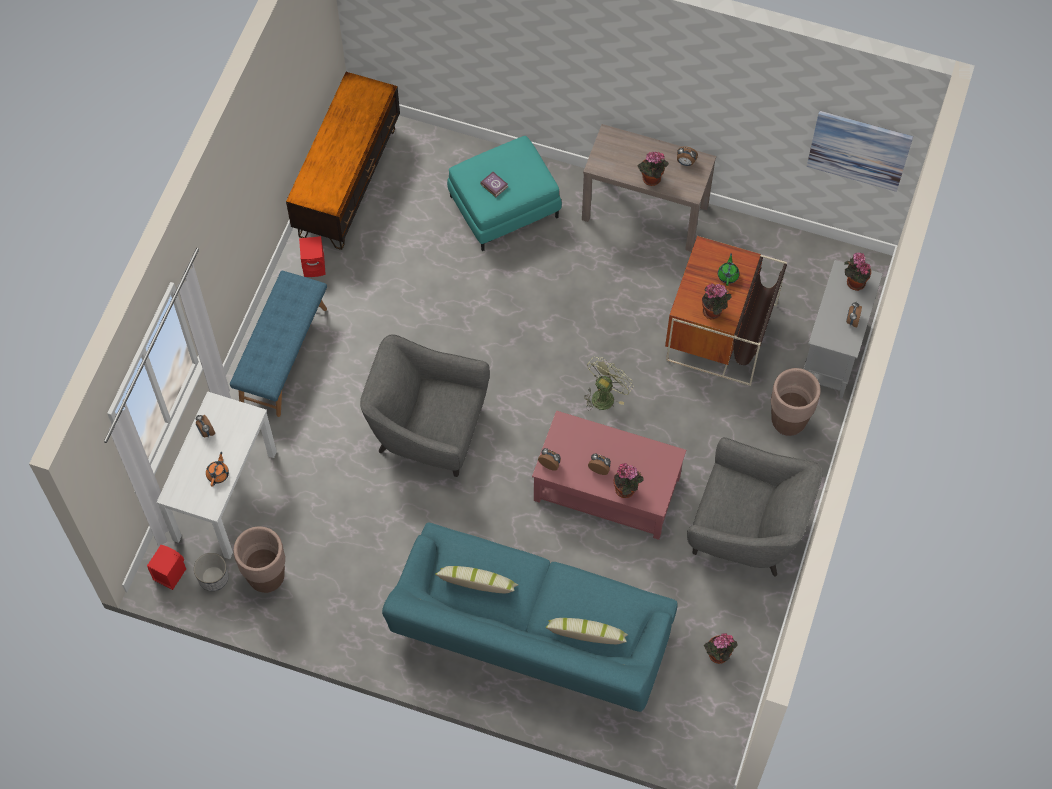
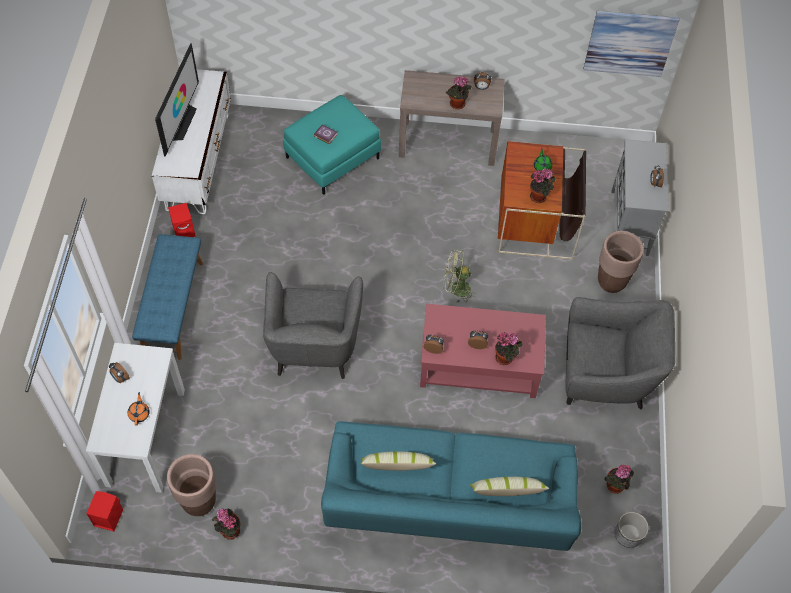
camera: 15 degrees left, 5 degrees down
(213, 578) = (150, 512): planter -> planter (628, 535)
(332, 141) = (181, 122): none -> television
(348, 182) = (198, 161): brown tv stand -> white tv stand
(428, 429) = (314, 345): grey armchair -> grey armchair turned 90 degrees counterclockwise
(605, 395) = (456, 289): green fan -> green fan turned 105 degrees counterclockwise
(854, 282) = (646, 153): potted plant -> potted plant (229, 530)

